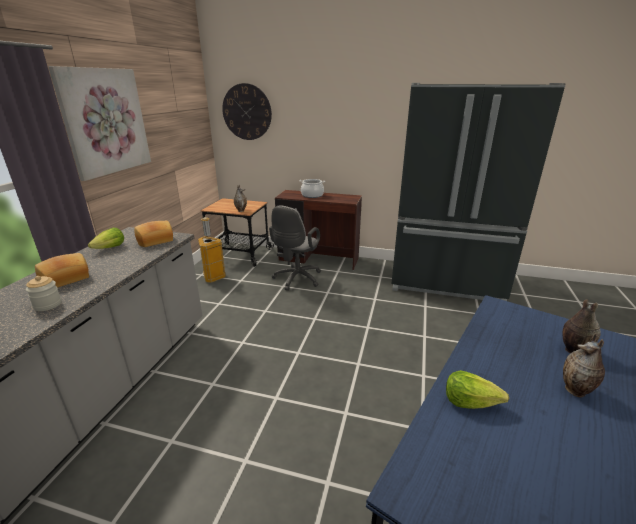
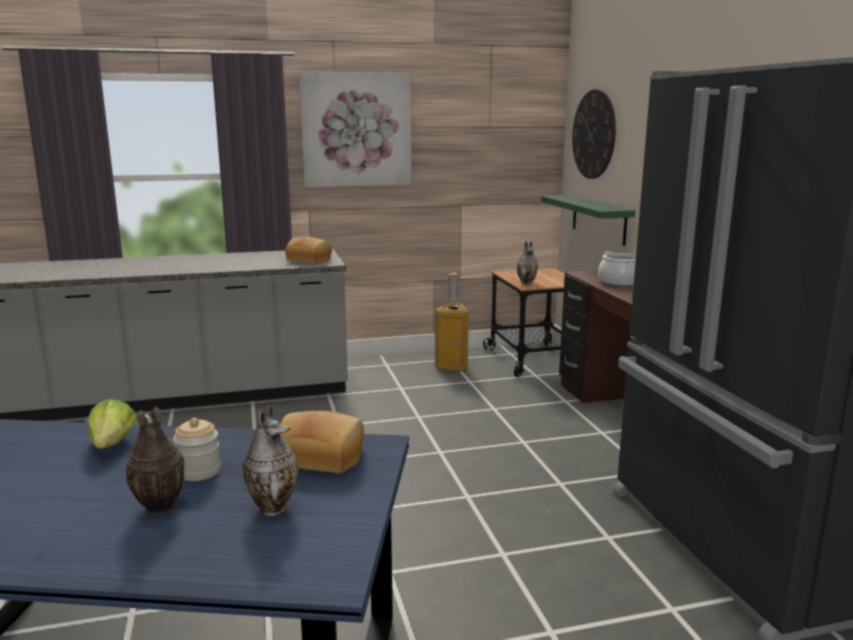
camera: 60 degrees right, 10 degrees down
(48, 305) = (156, 268): jar -> jar (199, 471)
(65, 278) = (202, 261): bread -> bread (322, 456)
(110, 248) = (274, 255): lettuce -> none
(262, 163) = (598, 219): none -> green shelf
(296, 280) = (524, 411): grey office chair -> none

